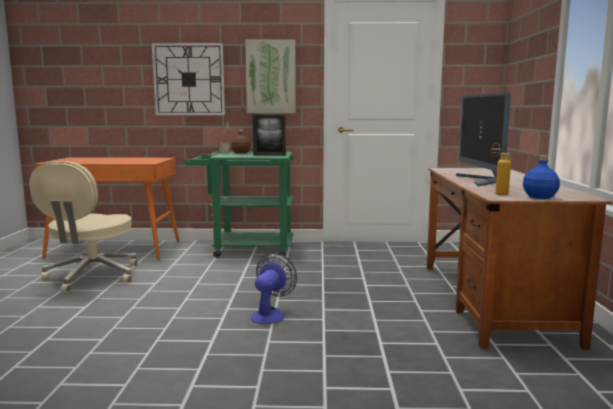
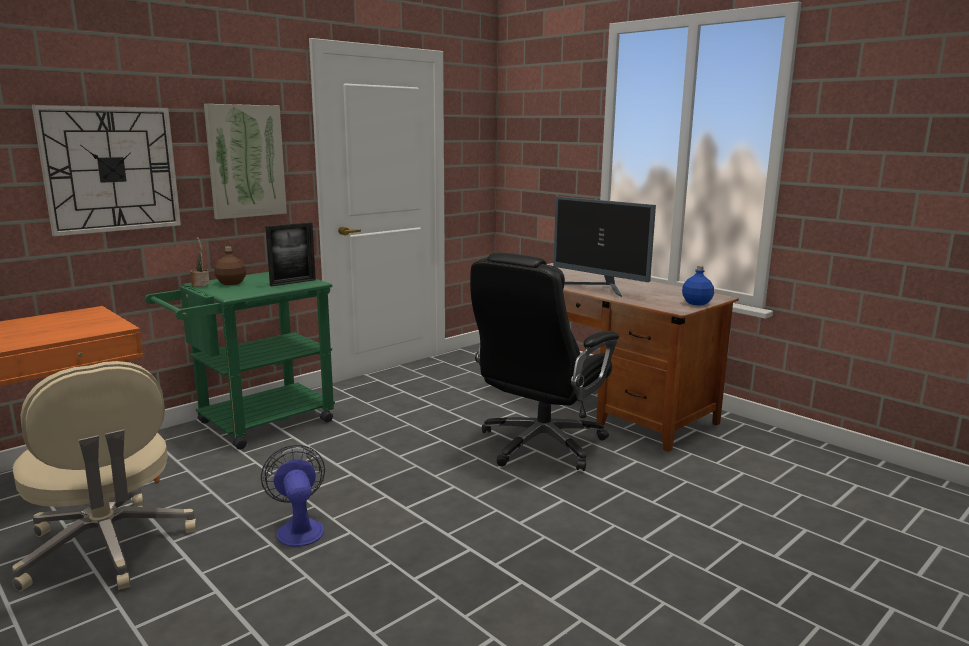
camera: 45 degrees left, 5 degrees up
(270, 314) = (462, 494): fan -> fan (299, 528)
(381, 308) = (540, 445): none -> black office chair
(497, 193) = (662, 304): bottle -> none

